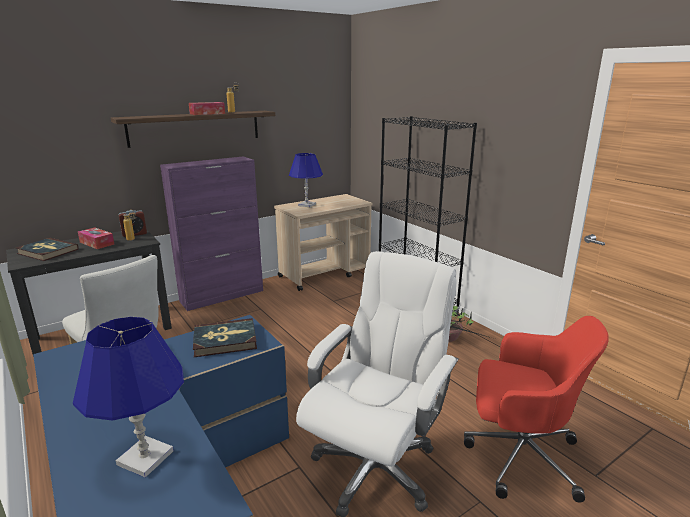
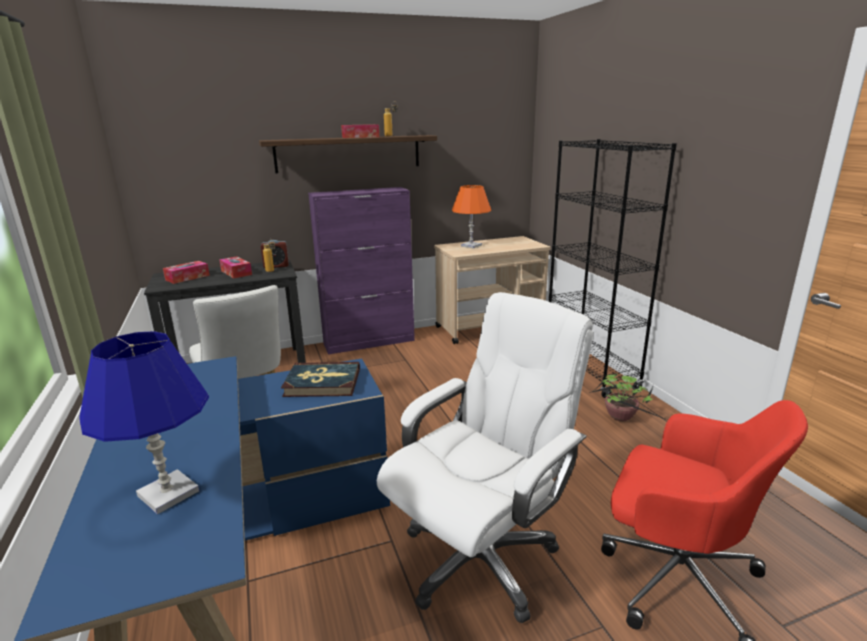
camera: 15 degrees right, 0 degrees up
(47, 251) = (187, 277): book -> tissue box
(306, 205) = (471, 246): blue table lamp -> orange table lamp

